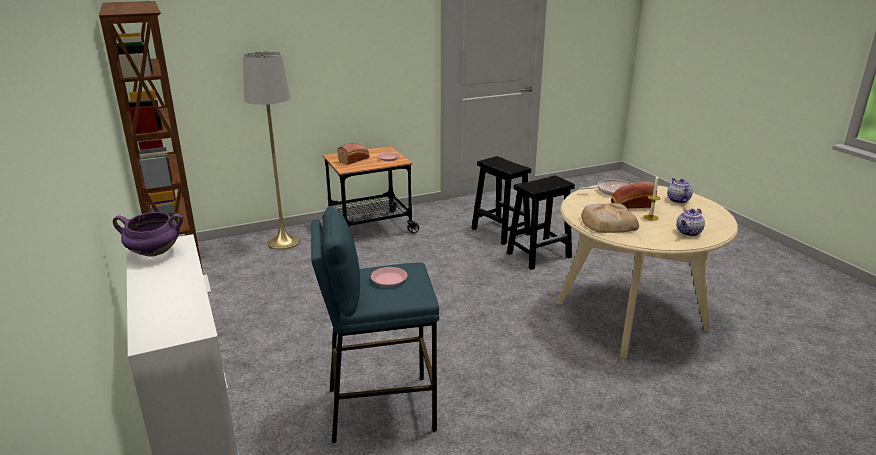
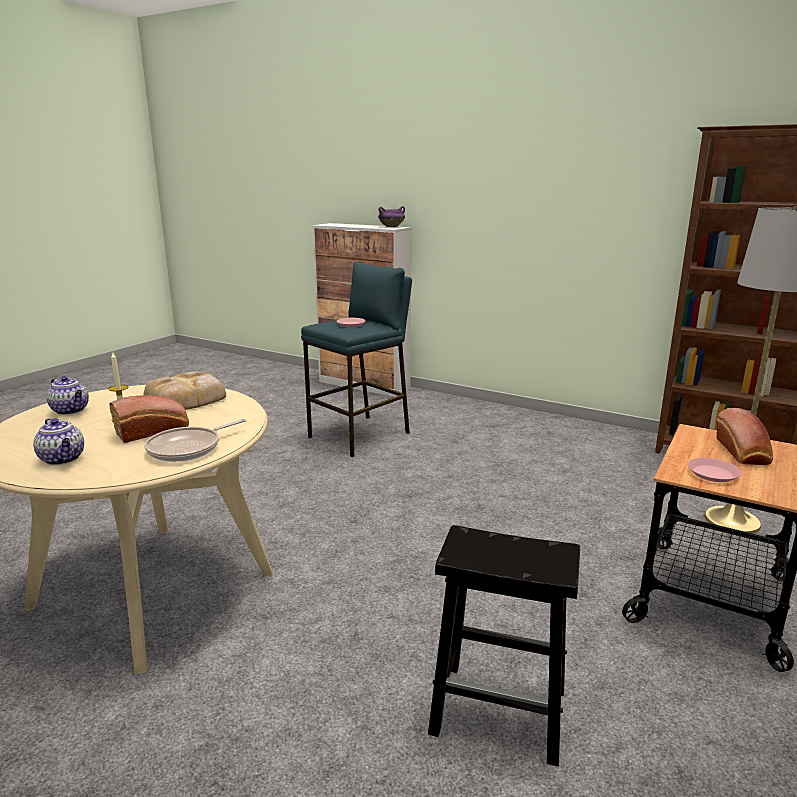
camera: 145 degrees right, 5 degrees down
(539, 255) = (359, 665): black stool -> none
(688, 233) = (71, 410): teapot -> teapot turned 120 degrees clockwise

